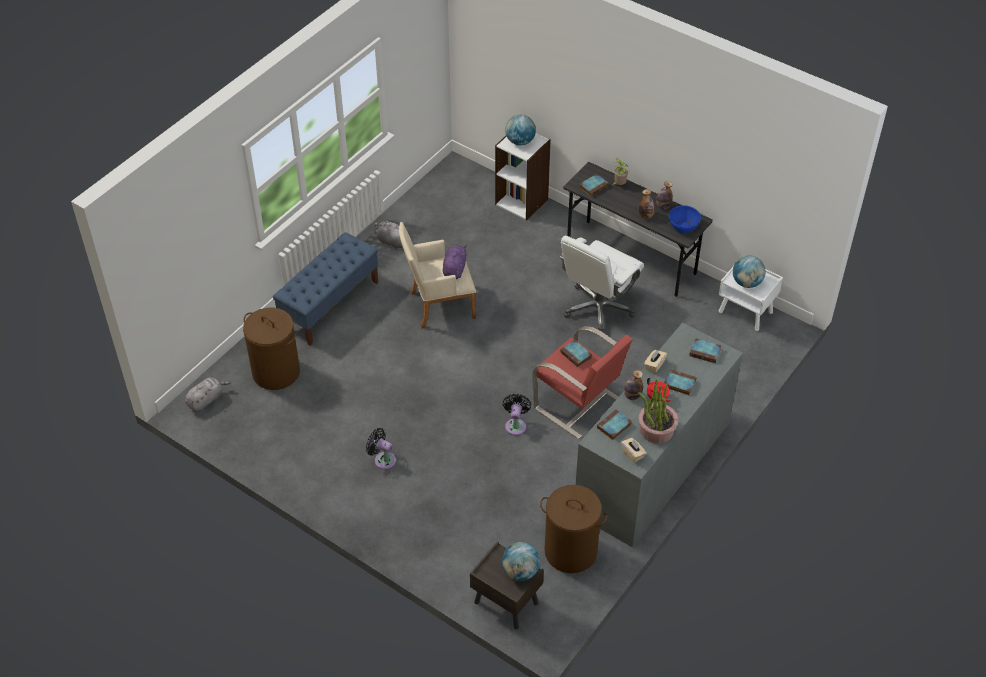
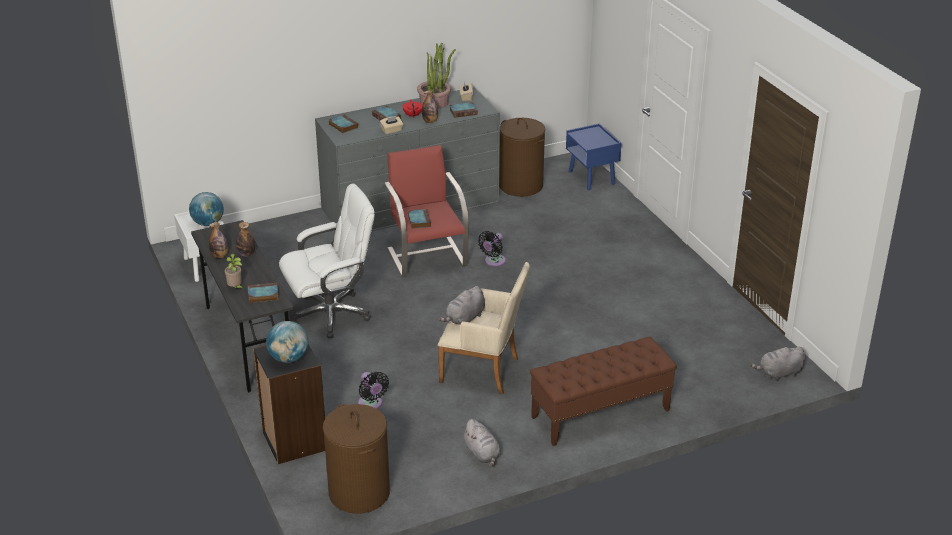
camera: 150 degrees left, 15 degrees down
(276, 372) = (694, 372): brown laundry basket -> brown laundry basket (359, 493)
(330, 304) = (600, 414): blue bench -> brown bench
(383, 459) = (629, 277): black fan -> black fan (371, 404)
(454, 269) = (464, 319): purple plush toy -> grey plush toy
(505, 603) = (592, 178): brown nightstand -> blue nightstand
(520, 571) = (583, 135): globe -> none
(522, 201) = (294, 441): white bookcase -> black bookcase
(683, 226) = (225, 234): blue bowl -> none

